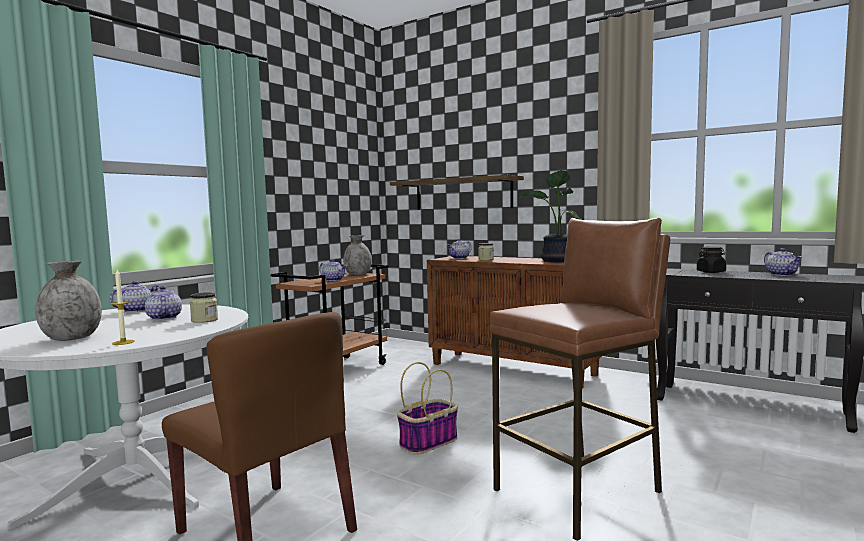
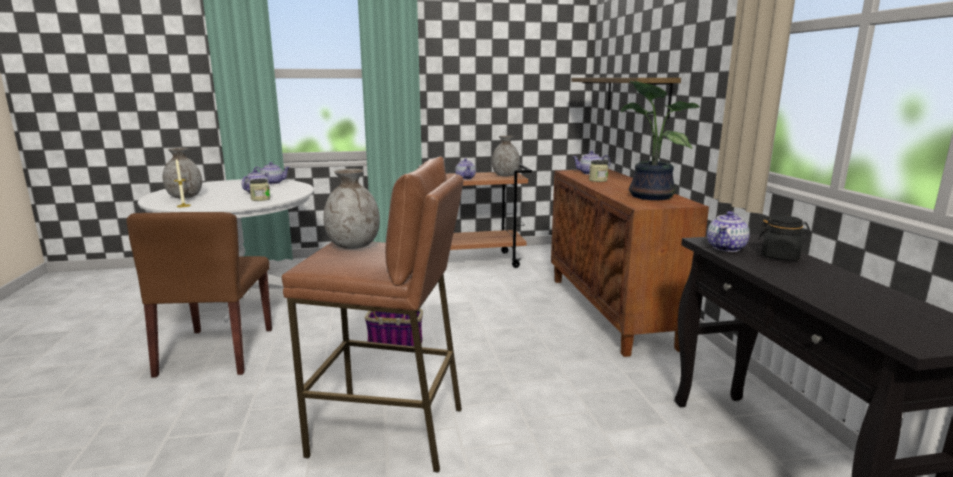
camera: 45 degrees right, 10 degrees up
(539, 307) = (354, 246): none -> grey vase
(782, 274) = (863, 290): teapot -> teapot (726, 248)

